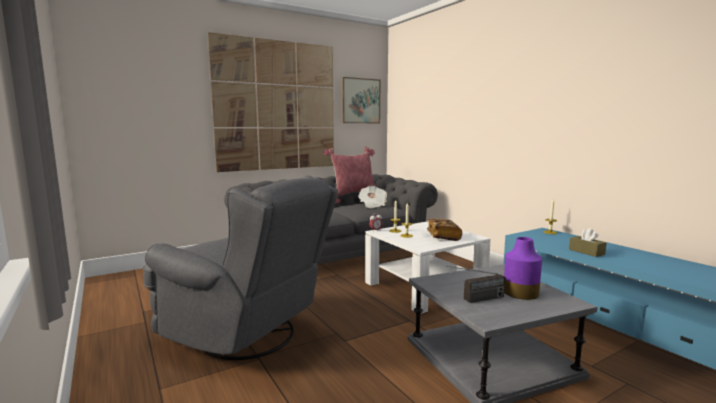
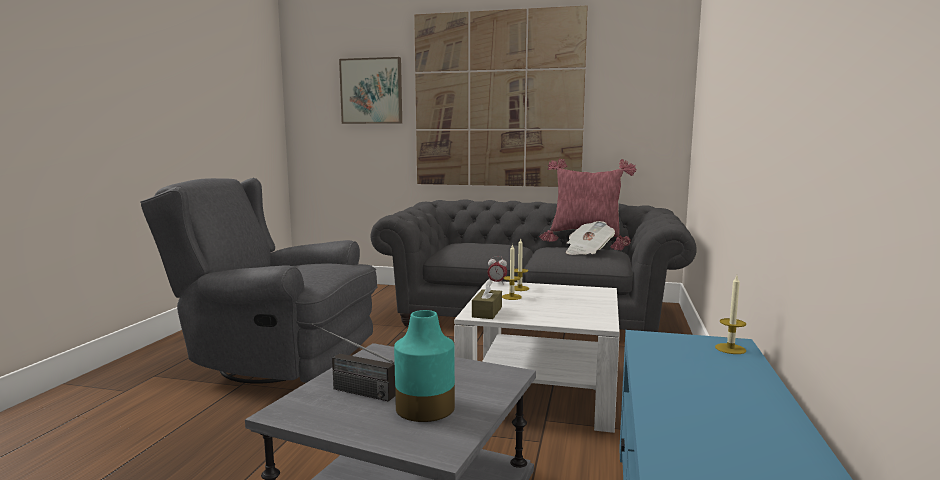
camera: 45 degrees right, 0 degrees up
(246, 334) = (277, 362): grey armchair -> grey armchair turned 120 degrees clockwise
(360, 101) = (637, 86): picture -> picture (371, 91)
(443, 237) = (552, 311): book -> none
(521, 292) = (425, 407): purple vase -> turquoise vase
(586, 252) = (665, 394): brown tissue box -> brown tissue box (487, 312)

